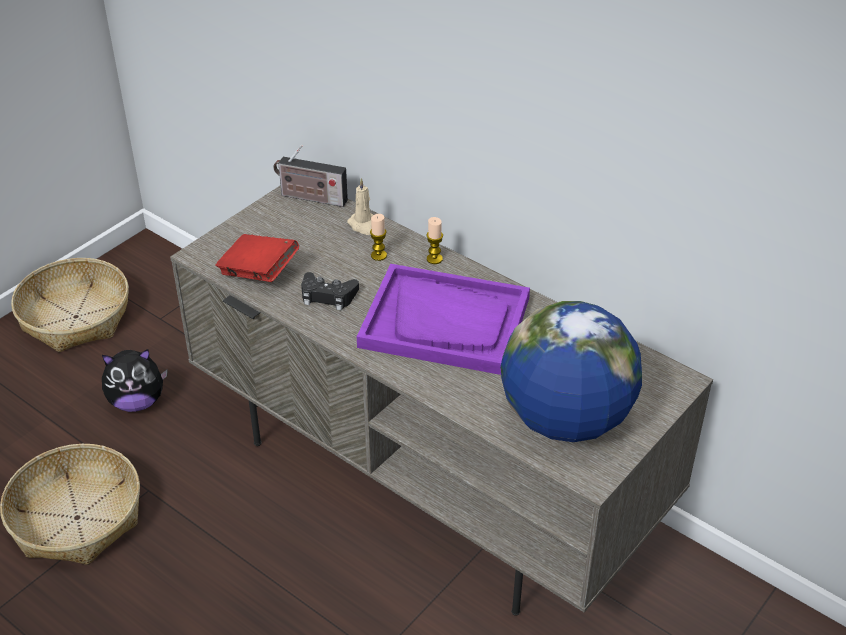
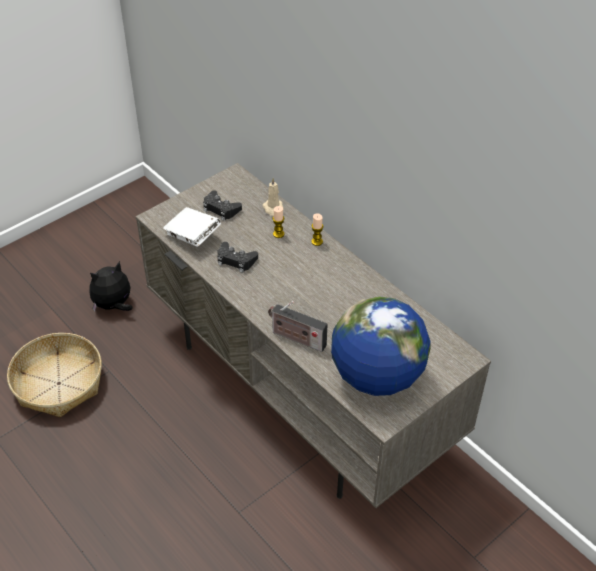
camera: 10 degrees right, 5 degrees up
(76, 317) = (84, 237): basket -> none
(137, 402) = (113, 306): plush toy -> plush toy turned 150 degrees clockwise
(259, 272) = (193, 236): red book -> white book
(290, 233) = (221, 209): none -> black game controller
(310, 198) = (241, 183): radio -> radio (296, 338)
(445, 322) = (312, 291): purple tray -> none

